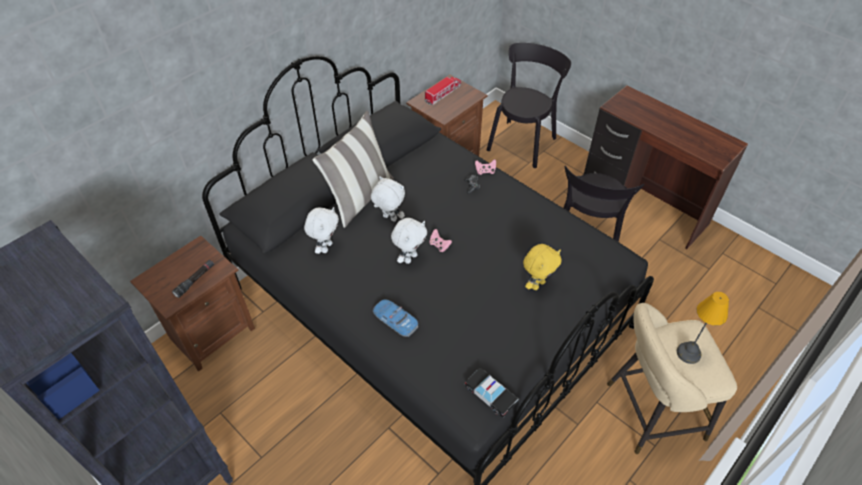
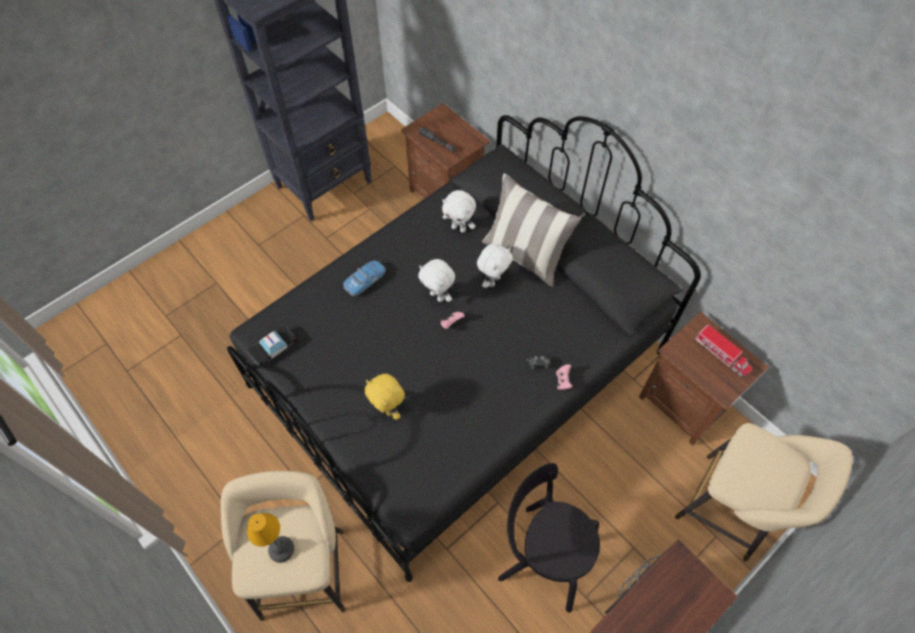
camera: 95 degrees right, 10 degrees up
(523, 142) = (732, 510): black chair -> beige stool

